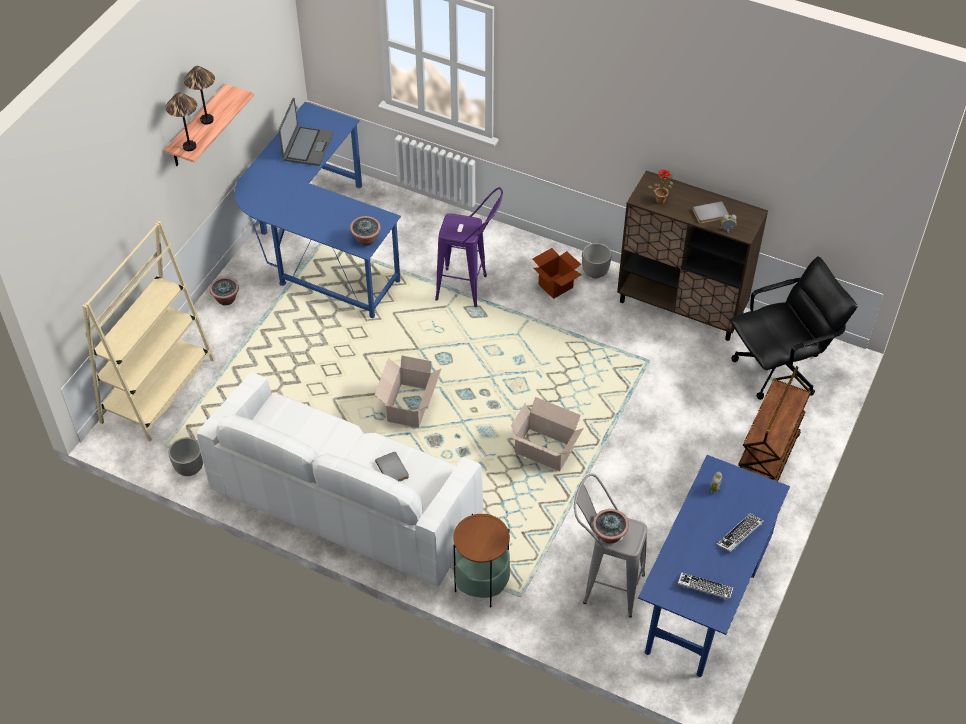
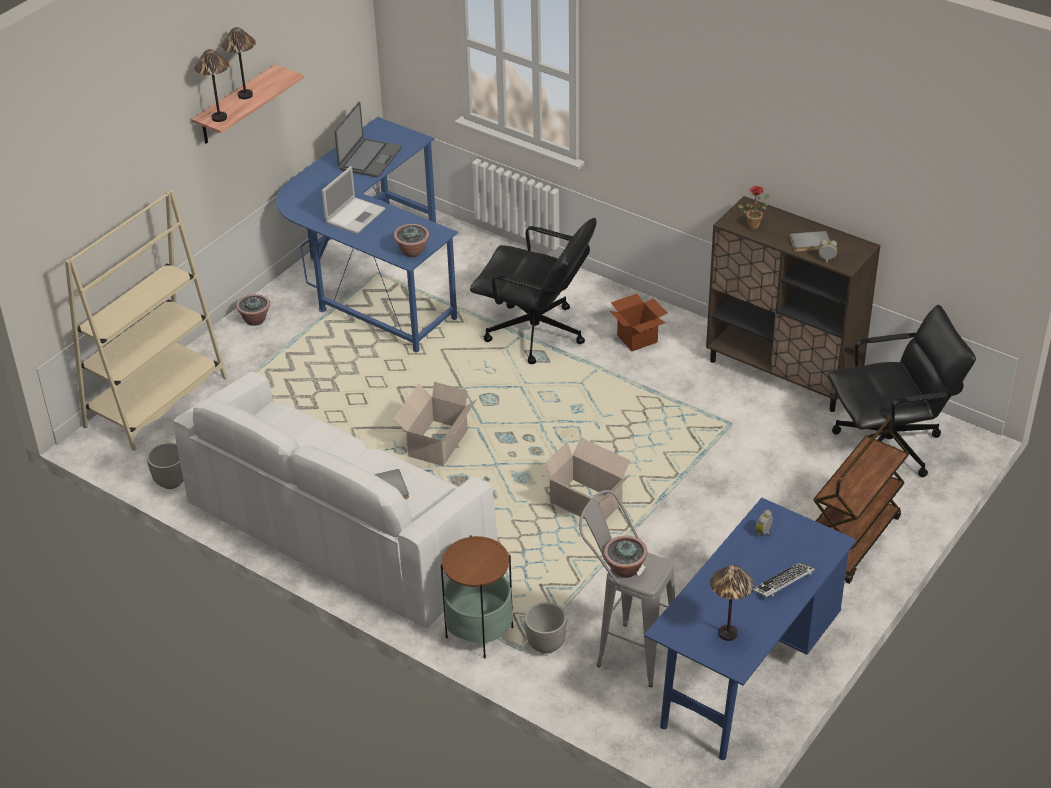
camera: 10 degrees right, 10 degrees down
(308, 207) = (355, 215): none -> laptop
(470, 289) = (536, 334): purple stool -> black office chair
(595, 272) = (687, 329): planter -> planter (546, 645)
(704, 588) = (727, 634): keyboard -> table lamp

